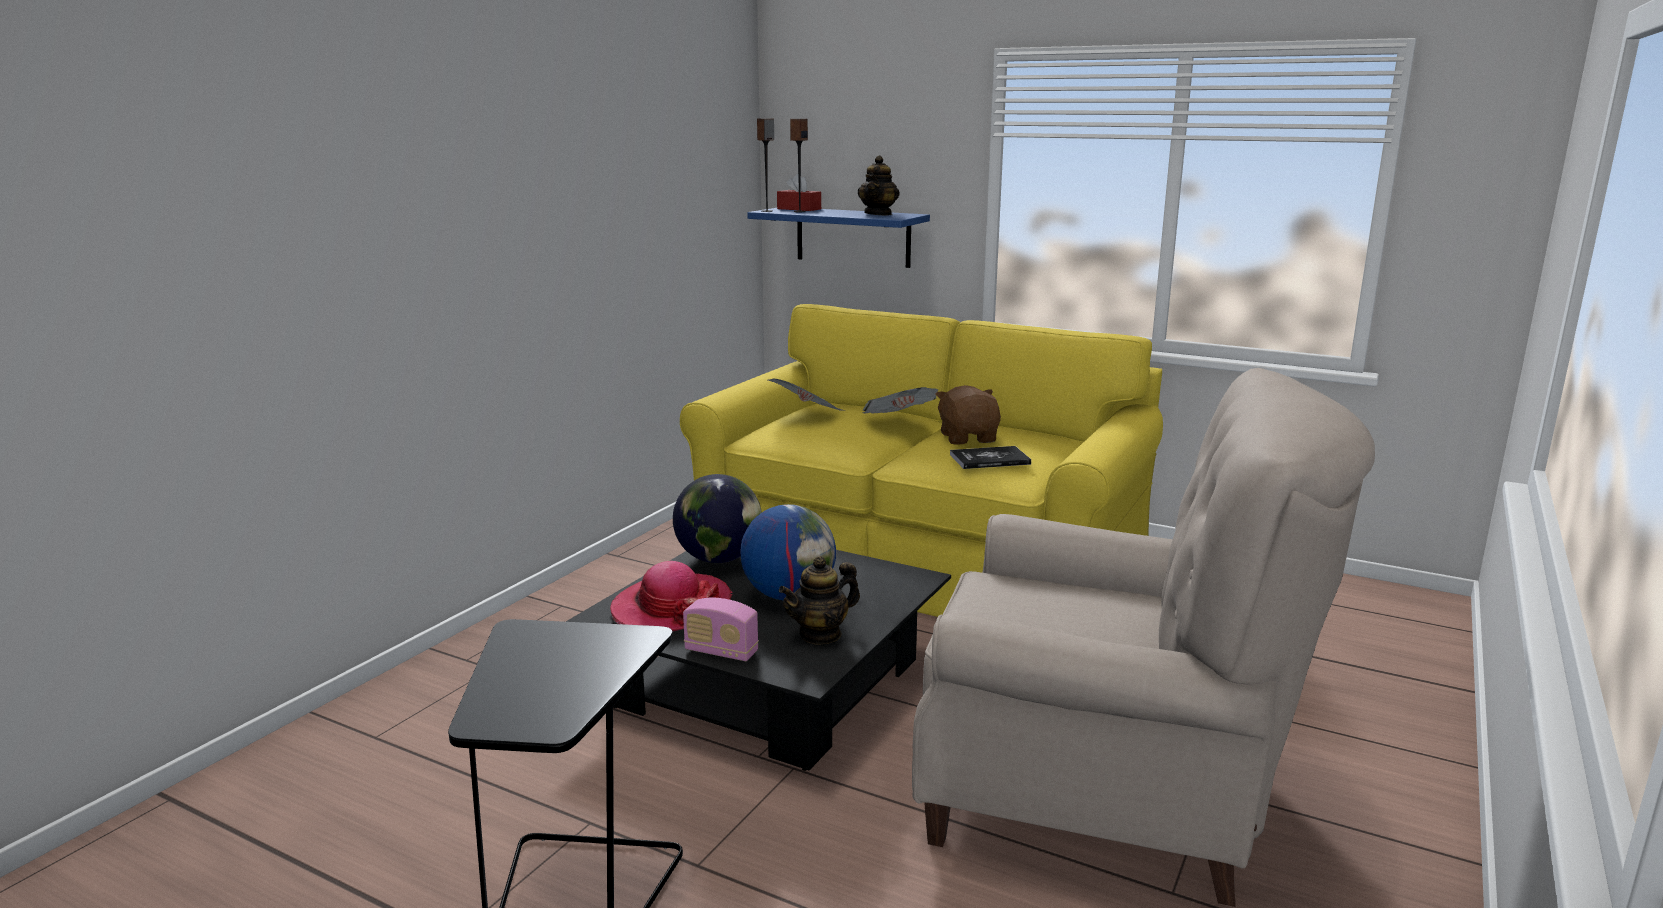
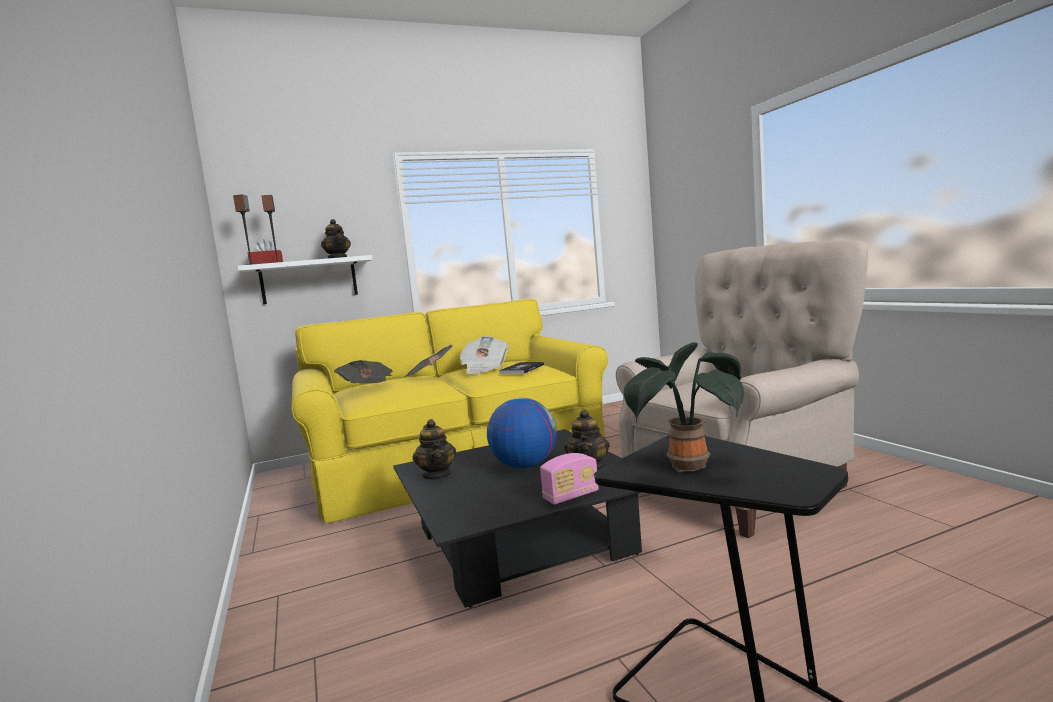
camera: 50 degrees left, 10 degrees down
(545, 656) = (686, 465): none -> potted plant
(671, 607) = (481, 500): hat -> none
(719, 559) = (437, 475): globe -> teapot
(853, 237) = (309, 280): blue shelf -> white shelf
(968, 438) = (484, 369): brown plush toy -> newspaper

